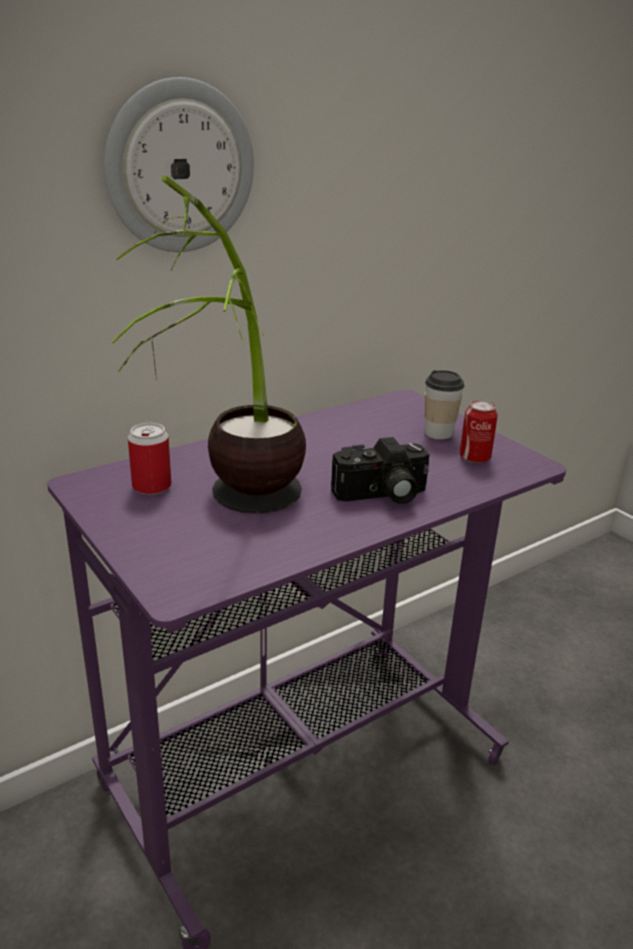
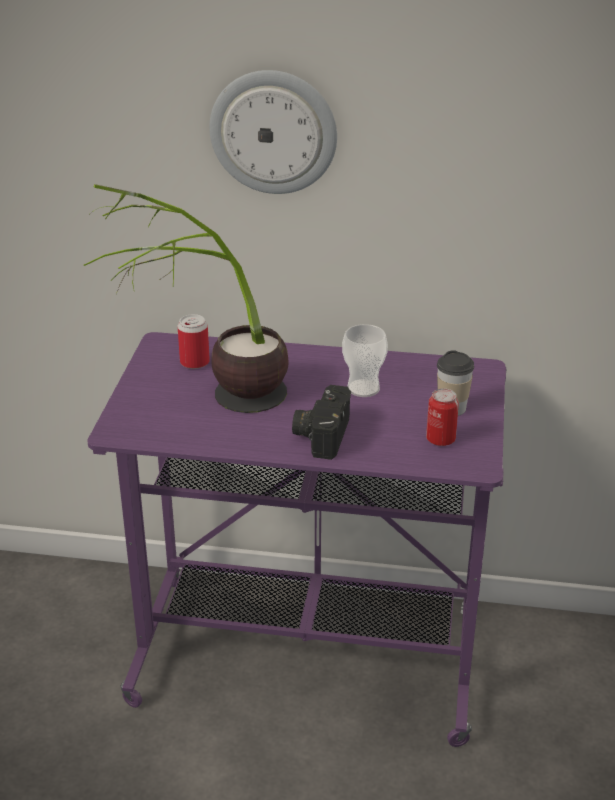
camera: 45 degrees right, 5 degrees up
(347, 446) = (363, 388): none -> cup
(381, 495) = (321, 434): camera -> camera turned 75 degrees clockwise

